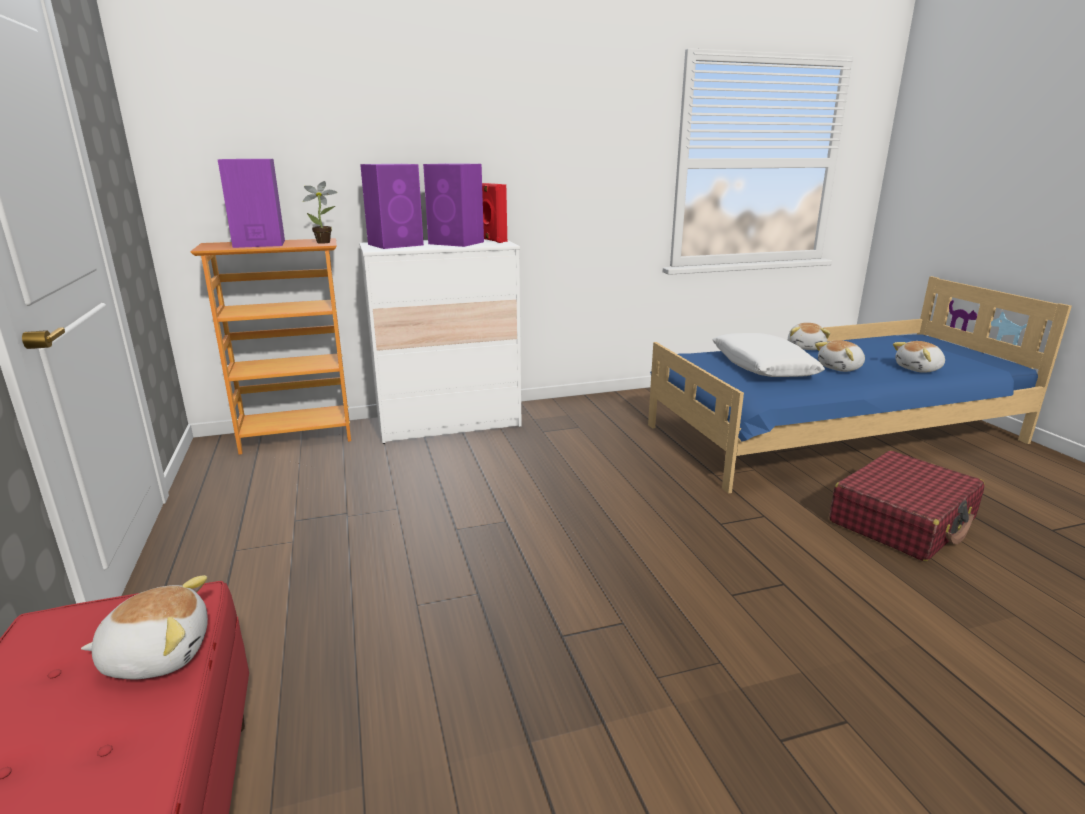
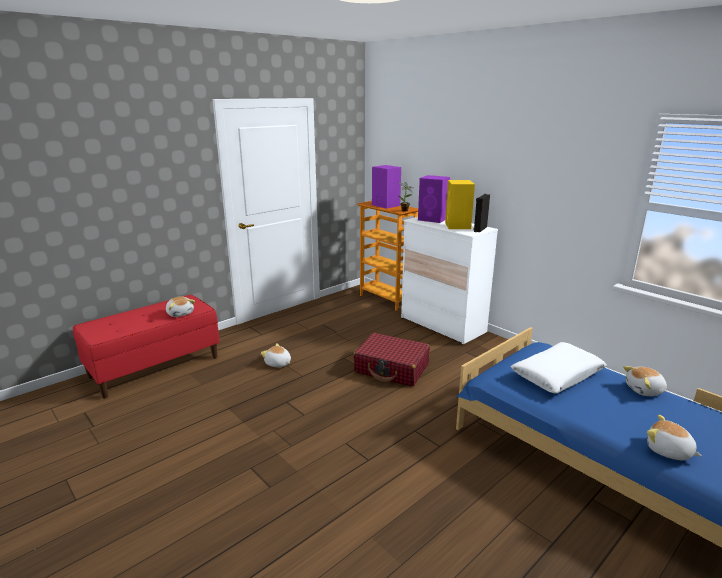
camera: 65 degrees right, 0 degrees up
(457, 243) = (457, 226): purple speaker -> yellow speaker
(491, 240) = (479, 229): red speaker -> black speaker
(841, 368) = (605, 409): plush toy -> plush toy (278, 364)
(902, 521) = (492, 511): red suitcase -> red suitcase (392, 368)

